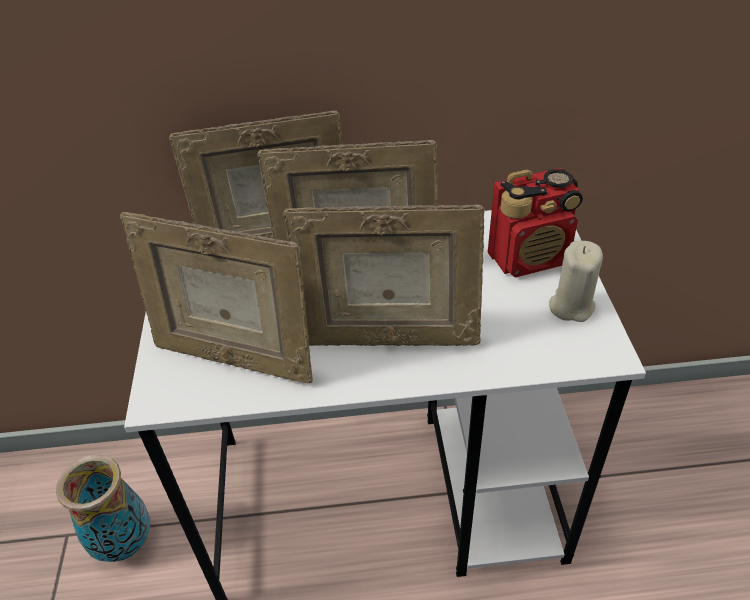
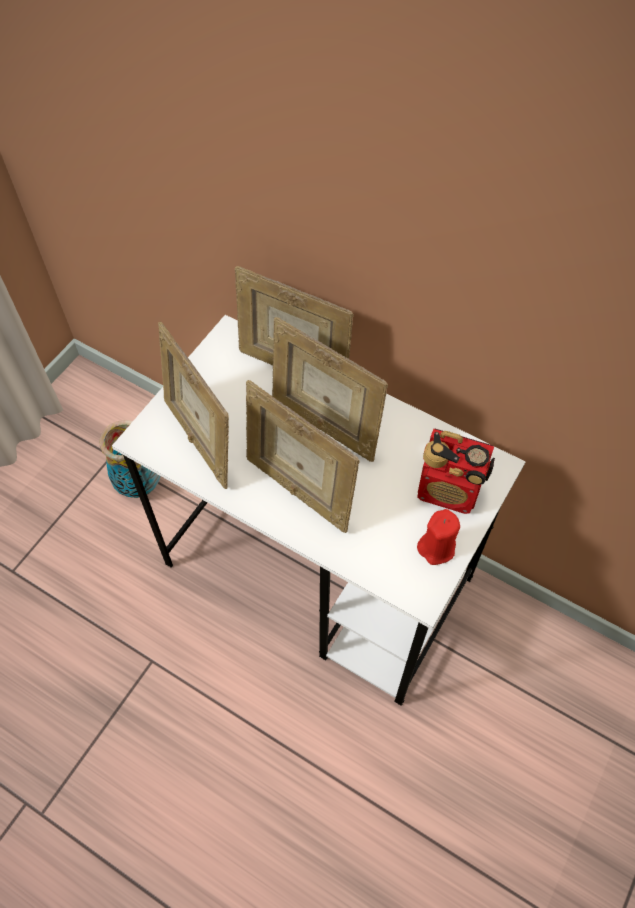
camera: 35 degrees right, 15 degrees up
(571, 306) = (436, 547): beige candle -> red candle

